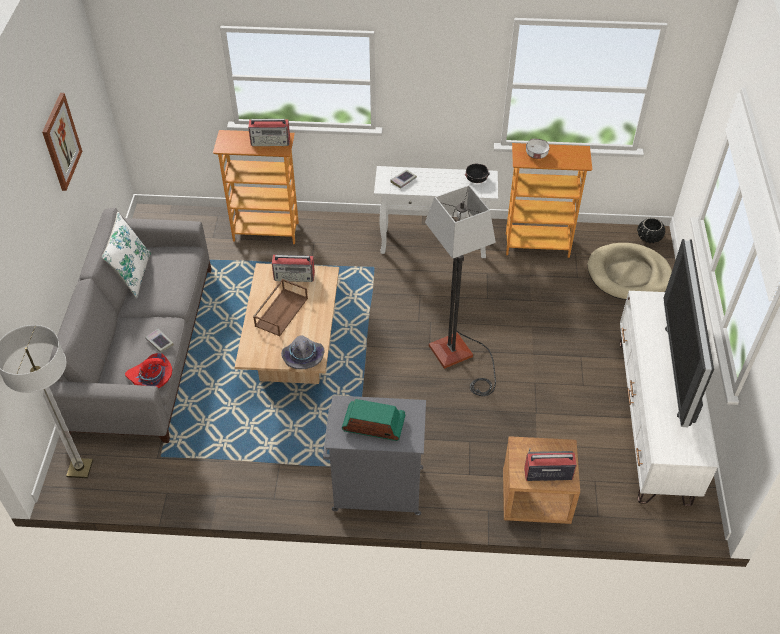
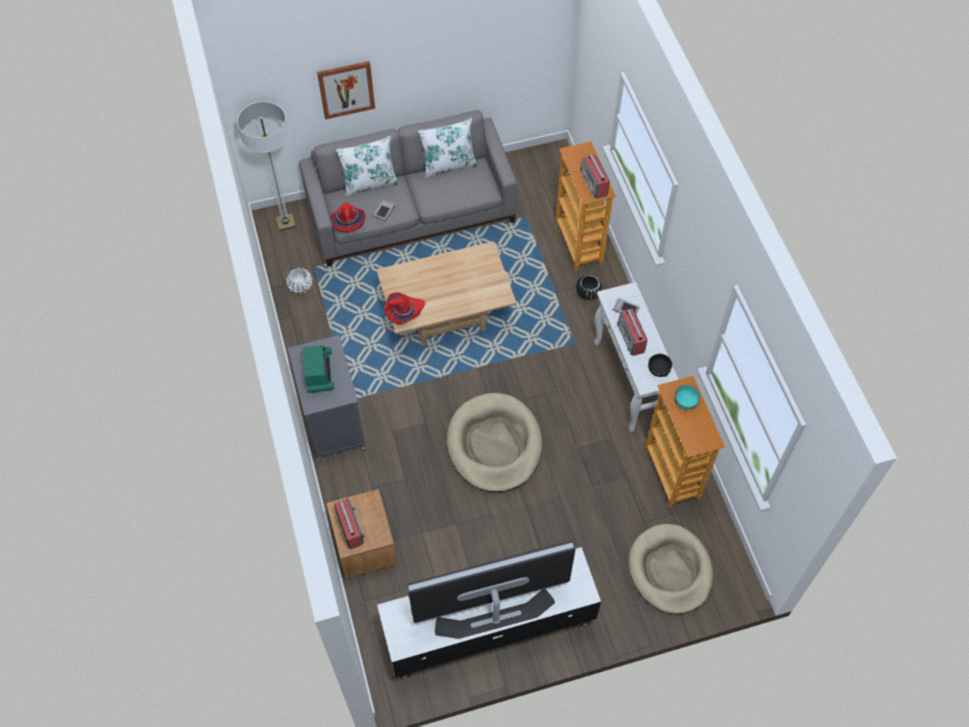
camera: 70 degrees right, 10 degrees up
(61, 142) = (458, 39): picture -> picture (346, 89)
(110, 346) = (369, 183): none -> white pillow
(179, 476) = (300, 286): none -> white planter
(281, 311) = (446, 279): brown tray -> none
(294, 276) = (490, 274): radio -> radio (631, 339)
(303, 357) = (404, 312): grey hat -> red hat
(459, 358) = (494, 445): floor lamp -> beige dog bed
(536, 154) = (685, 401): white bowl -> turquoise bowl
(649, 237) = (737, 581): black planter -> black planter (588, 293)

